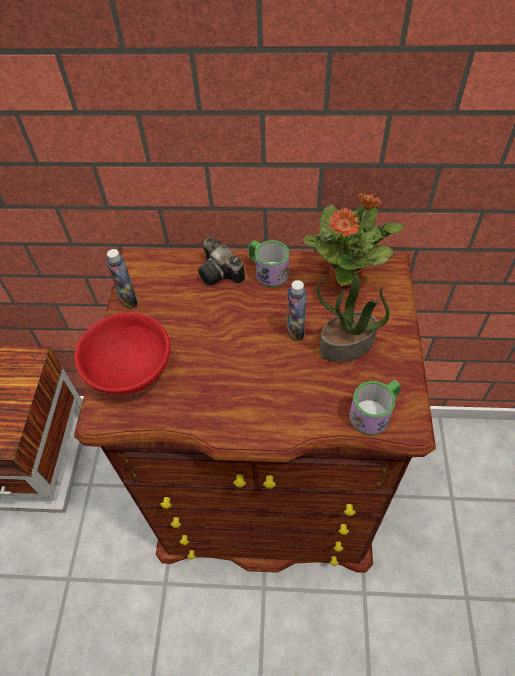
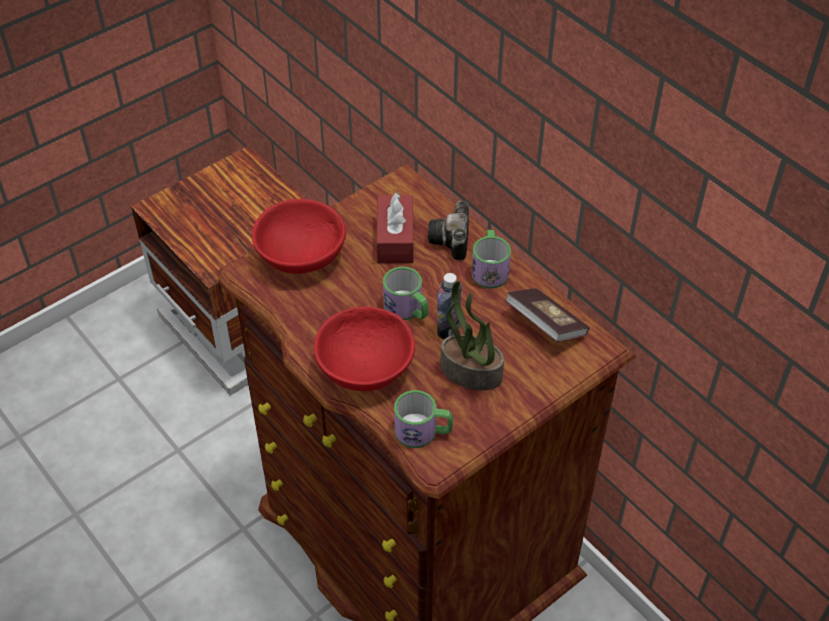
camera: 45 degrees right, 5 degrees down
(128, 299) = (360, 205): bottle -> none
(182, 302) = (395, 239): none -> red tissue box
(253, 341) = (407, 310): none -> mug
(279, 405) = (365, 366): none -> red bowl
(345, 277) = (545, 325): potted plant -> book

